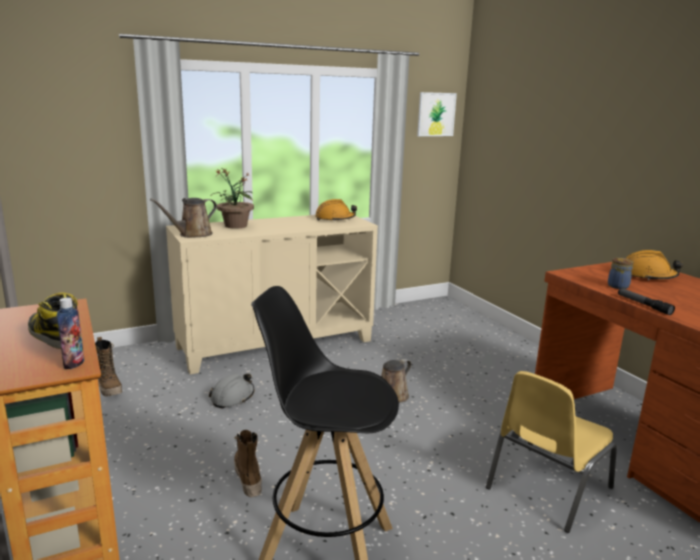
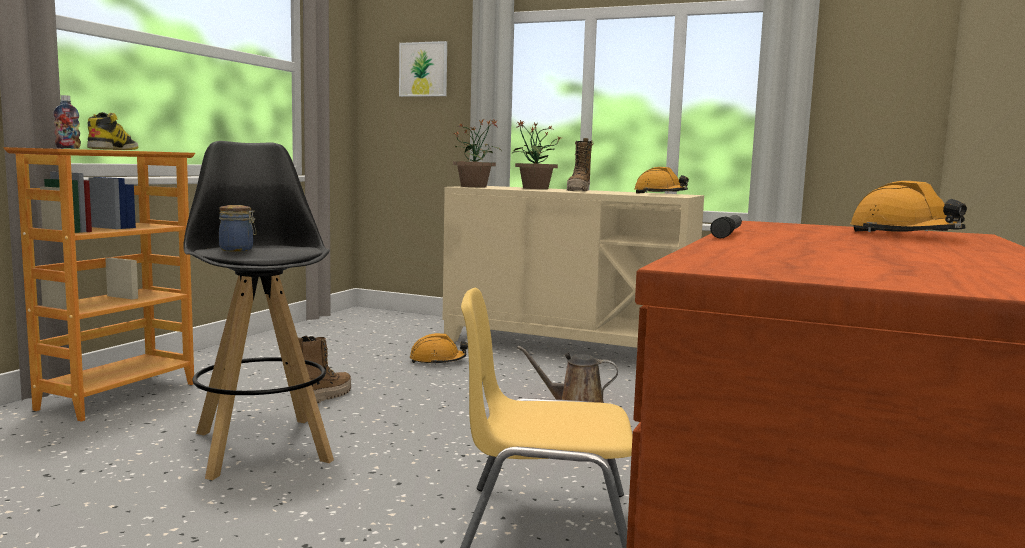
camera: 50 degrees right, 10 degrees down
(109, 388) = (374, 331): boot -> boot (579, 191)
(192, 234) = (474, 186): brown watering can -> potted plant
(232, 397) = (437, 360): grey hard hat -> orange hard hat
(436, 114) = (889, 59): picture -> picture (423, 69)
(618, 286) = (784, 230): jar -> jar (238, 250)

